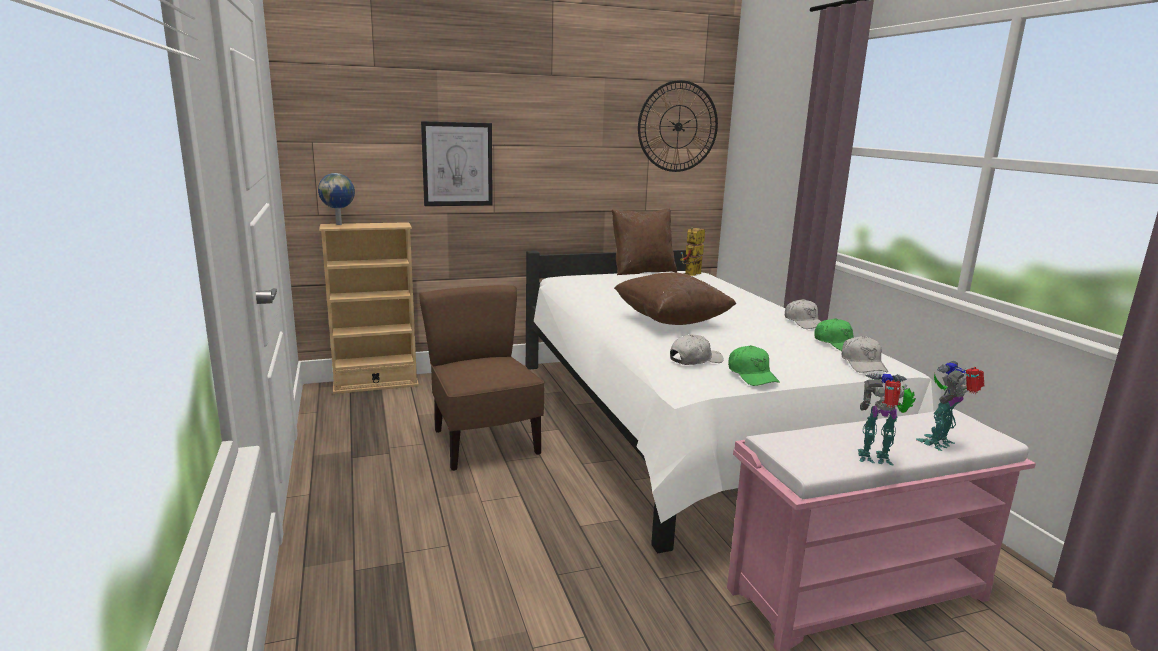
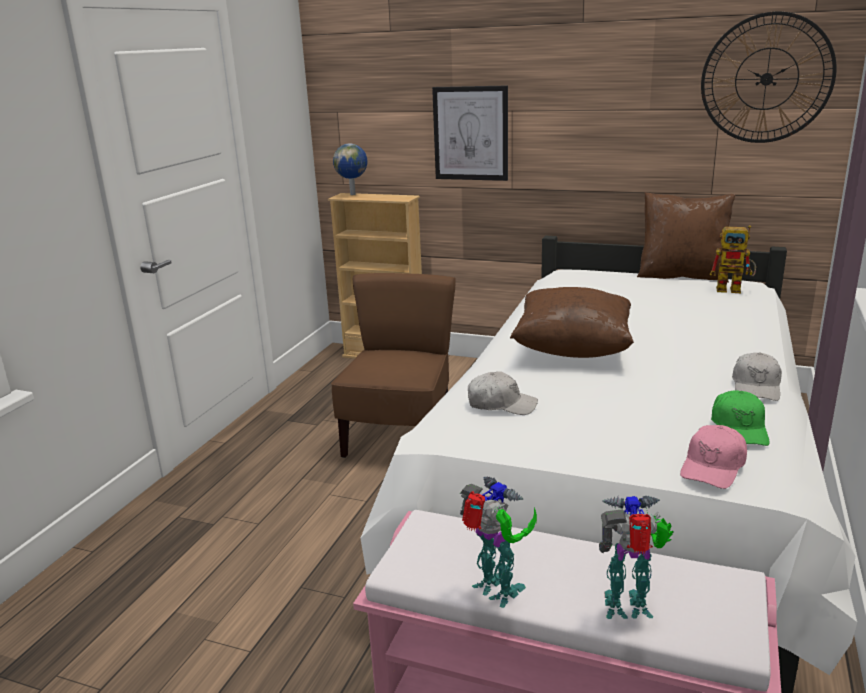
camera: 40 degrees right, 5 degrees up
(691, 275) = (734, 289): toy robot -> toy robot turned 150 degrees counterclockwise
(752, 375) = (526, 440): green cap -> none
(863, 364) = (713, 467): white cap -> pink cap

